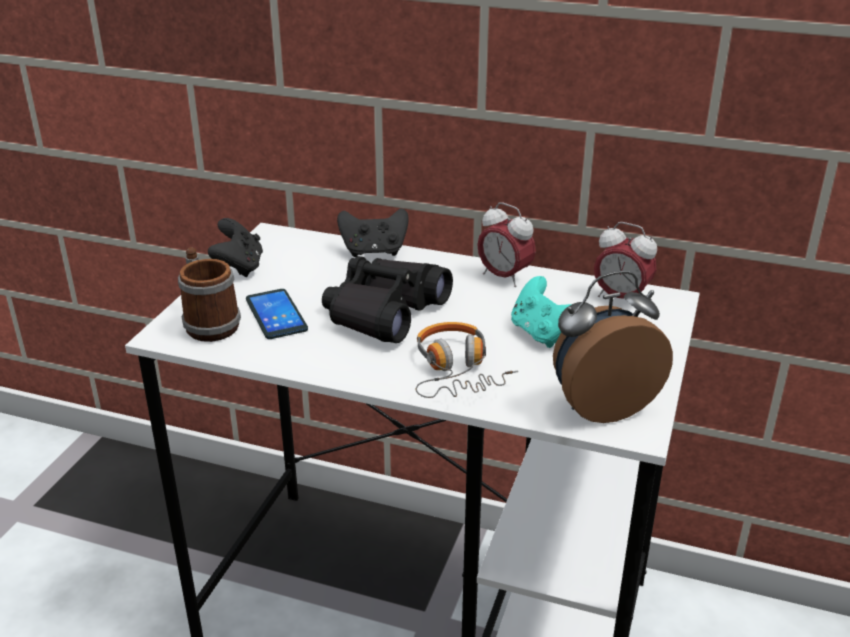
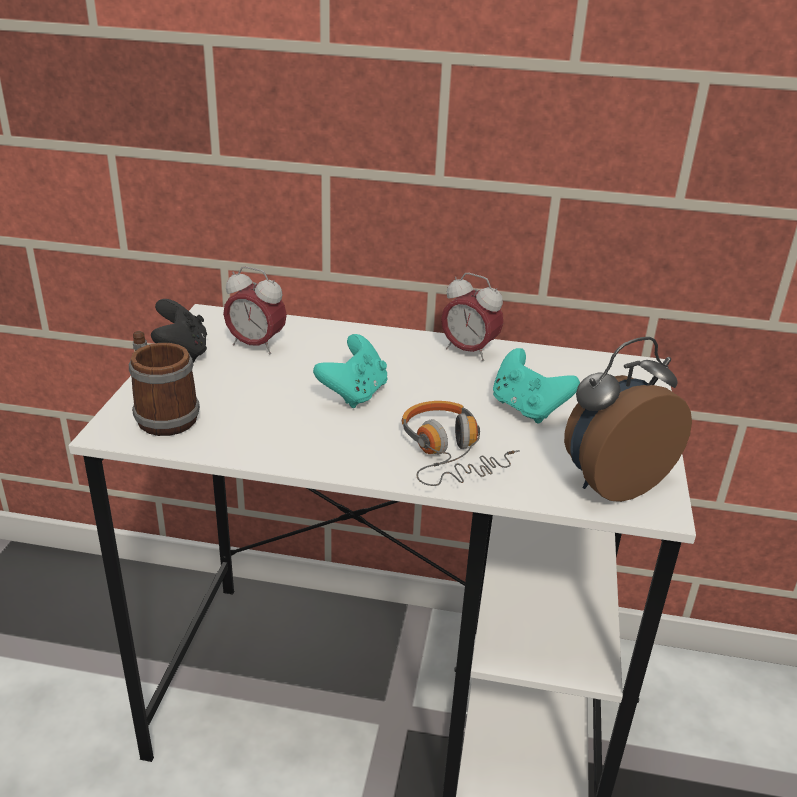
camera: 10 degrees left, 0 degrees up
(276, 315) = (236, 402): phone -> none
(374, 251) = (325, 330): black game controller -> none
(384, 312) = (354, 394): black binoculars -> turquoise game controller
(620, 298) = (592, 368): alarm clock -> alarm clock (256, 345)

